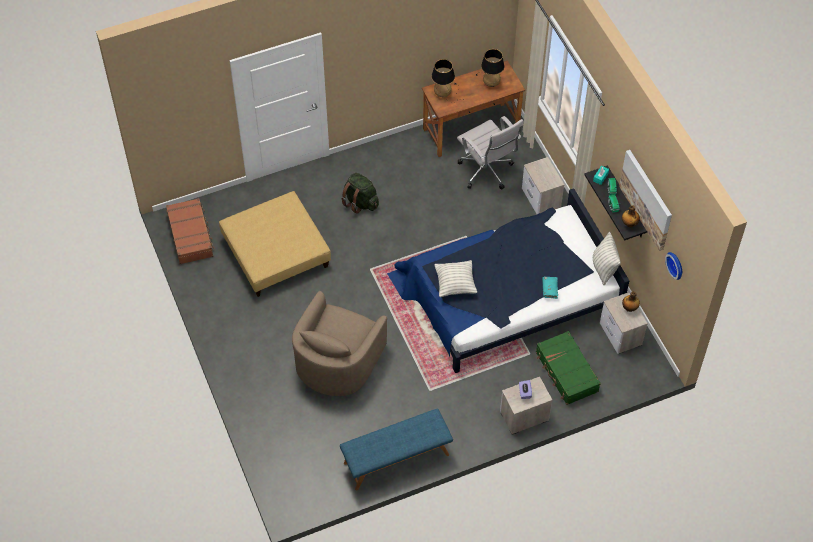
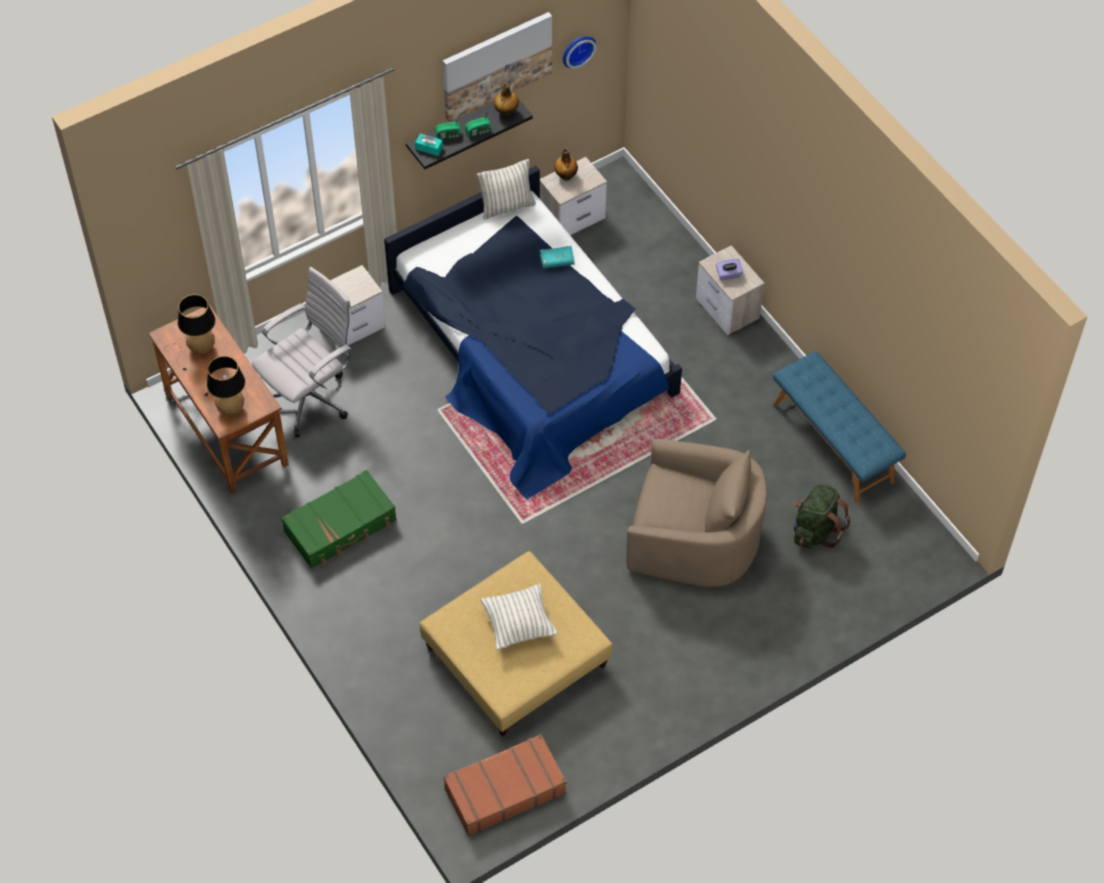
camera: 100 degrees left, 0 degrees up
(360, 202) = (395, 557): green backpack -> green backpack (815, 530)
(455, 284) = (573, 369): pillow -> pillow (519, 625)
(566, 372) = (647, 270): green suitcase -> green suitcase (341, 526)

